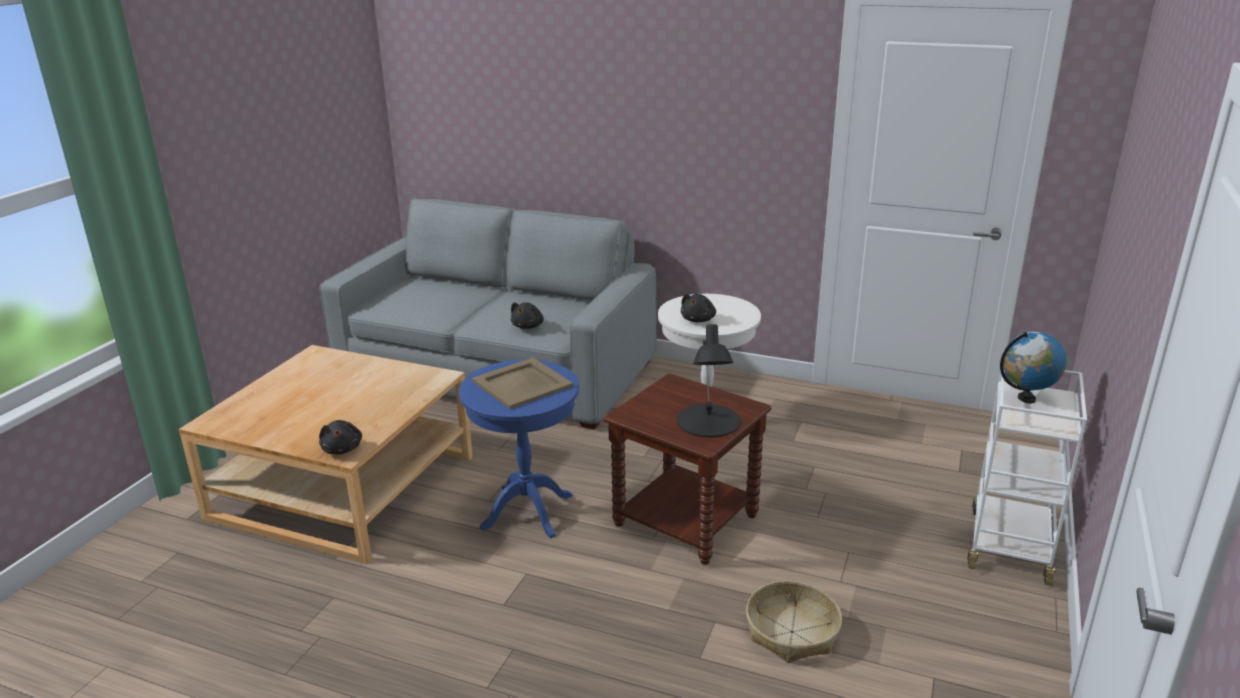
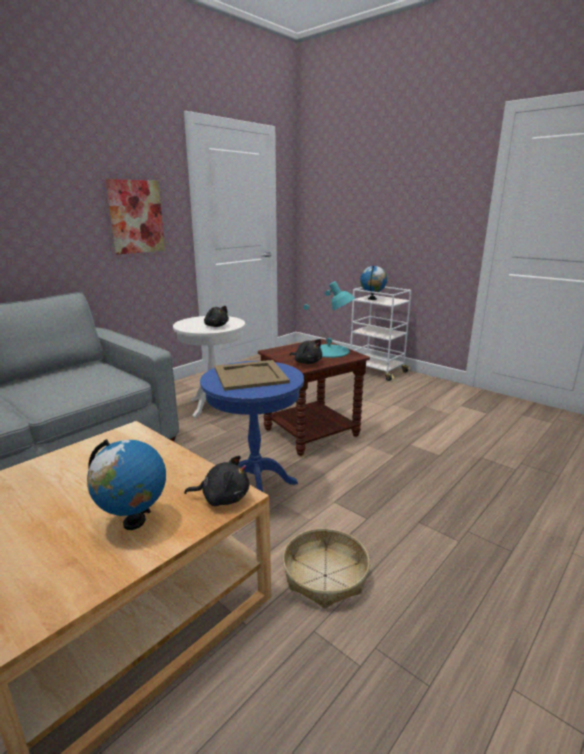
camera: 70 degrees left, 5 degrees down
(305, 424) = (134, 522): none -> globe
(528, 326) = (93, 386): black plush toy -> black plush toy (307, 362)
(708, 421) = (329, 351): black table lamp -> turquoise table lamp
(734, 138) = (136, 217): none -> picture
(792, 631) = (423, 426): basket -> basket (324, 575)

